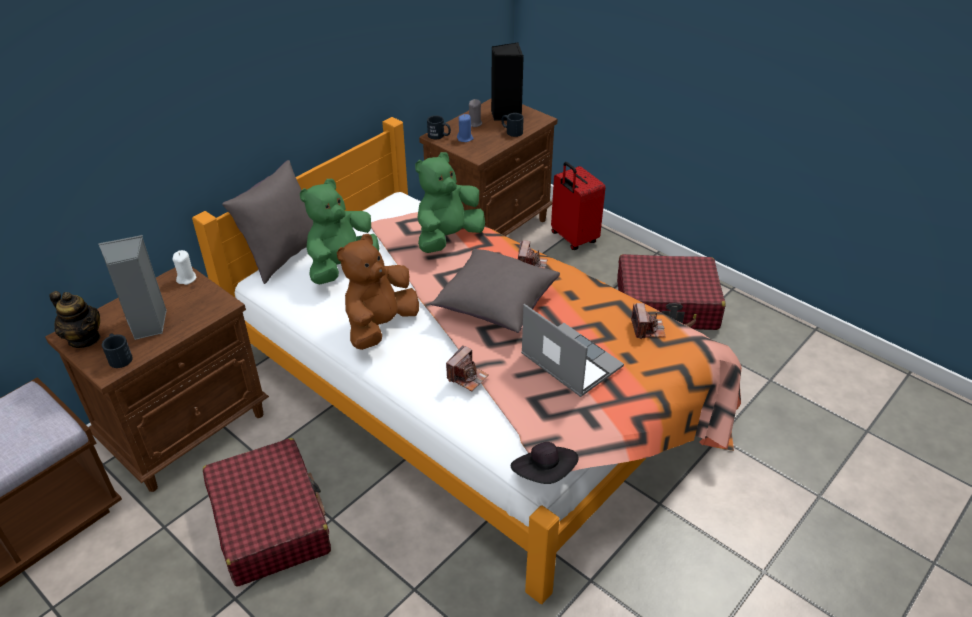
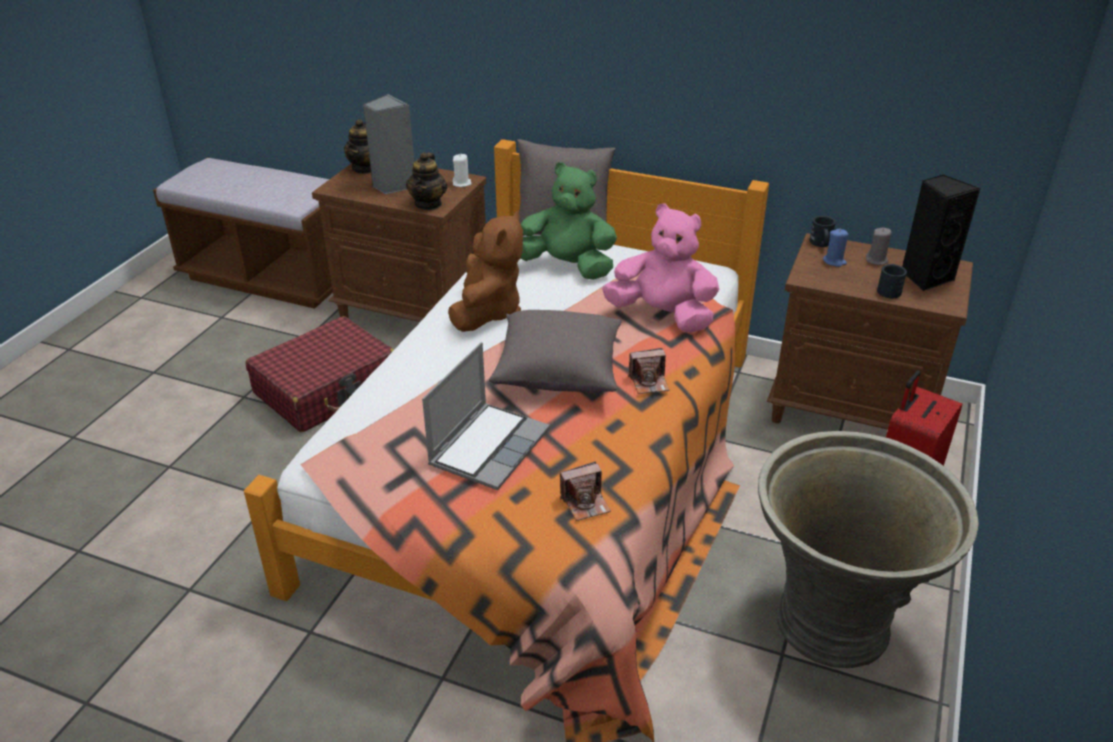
camera: 70 degrees right, 5 degrees down
(119, 356) = (350, 187): black mug -> none
(210, 307) = (428, 204): none -> teapot
(380, 326) = (487, 311): brown plush toy -> brown plush toy turned 90 degrees clockwise
(448, 238) = (662, 316): green plush toy -> pink plush toy
(467, 377) = (426, 377): camera -> none
(544, 474) = (303, 462): black hat -> none
(666, 305) = (834, 622): red suitcase -> grey planter

